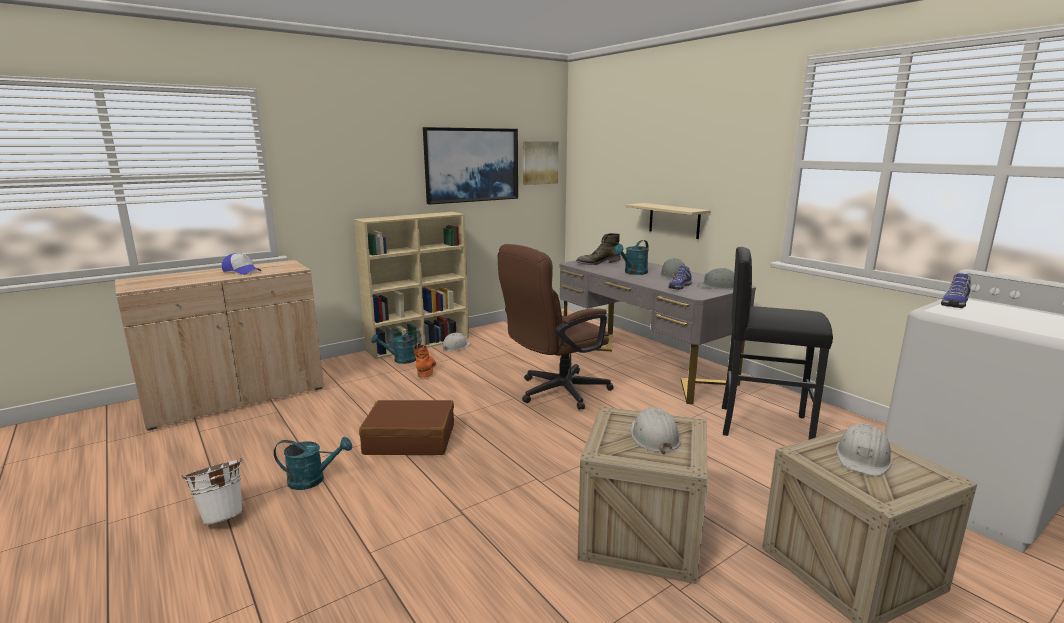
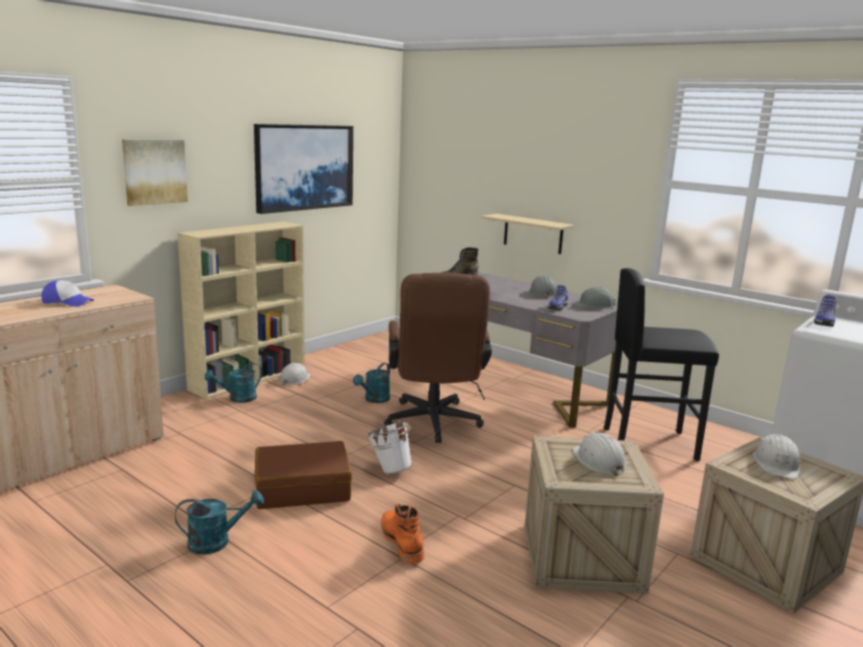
camera: 15 degrees left, 0 degrees up
(222, 516) = (133, 591): white bucket -> white bucket (389, 470)
(426, 369) = (274, 407): orange boot -> orange boot (401, 541)
(539, 162) = (373, 164): picture -> picture (154, 171)
(555, 392) = (433, 425): brown office chair -> brown office chair turned 45 degrees counterclockwise
(633, 273) = (501, 291): turquoise watering can -> turquoise watering can (374, 400)

